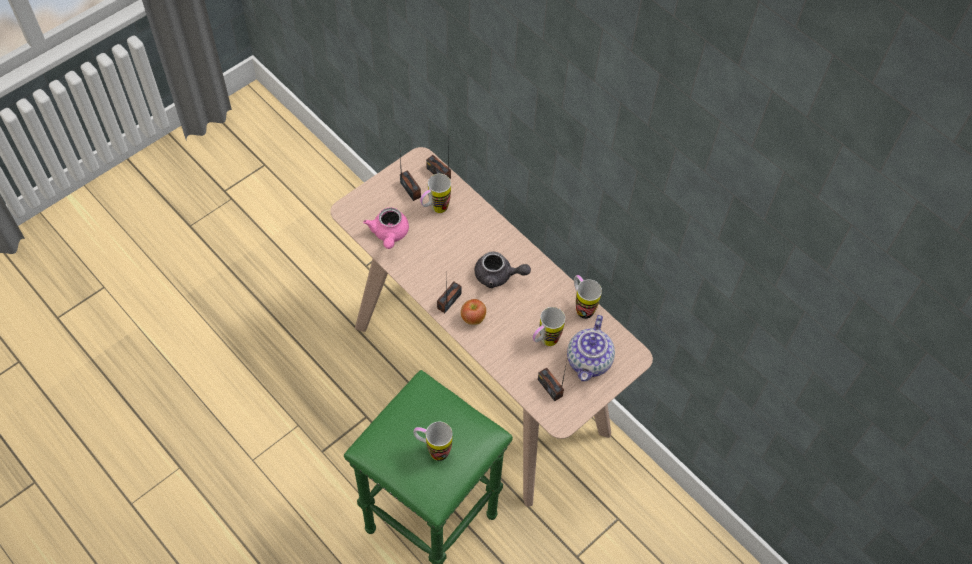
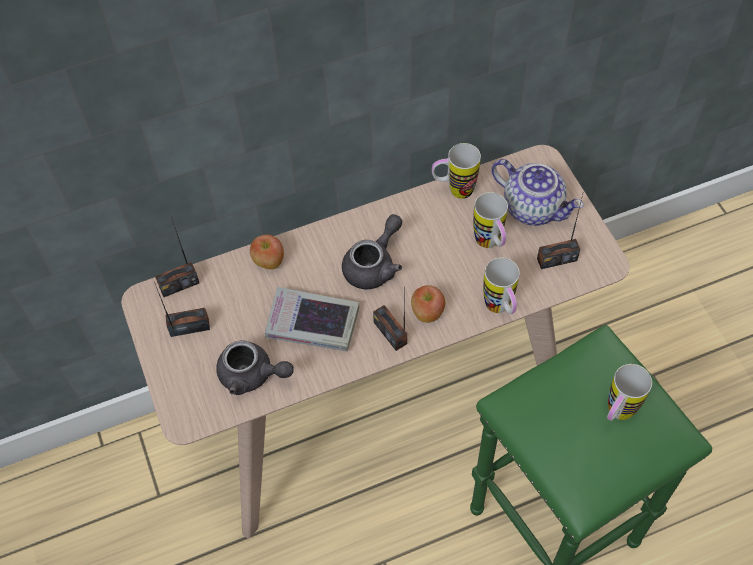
camera: 65 degrees left, 0 degrees up
(389, 234) = (252, 375): pink teapot -> grey teapot
(435, 209) = (236, 307): mug -> mug (500, 309)
(439, 255) = (312, 324): none -> book
(476, 215) = (268, 262): none -> apple

